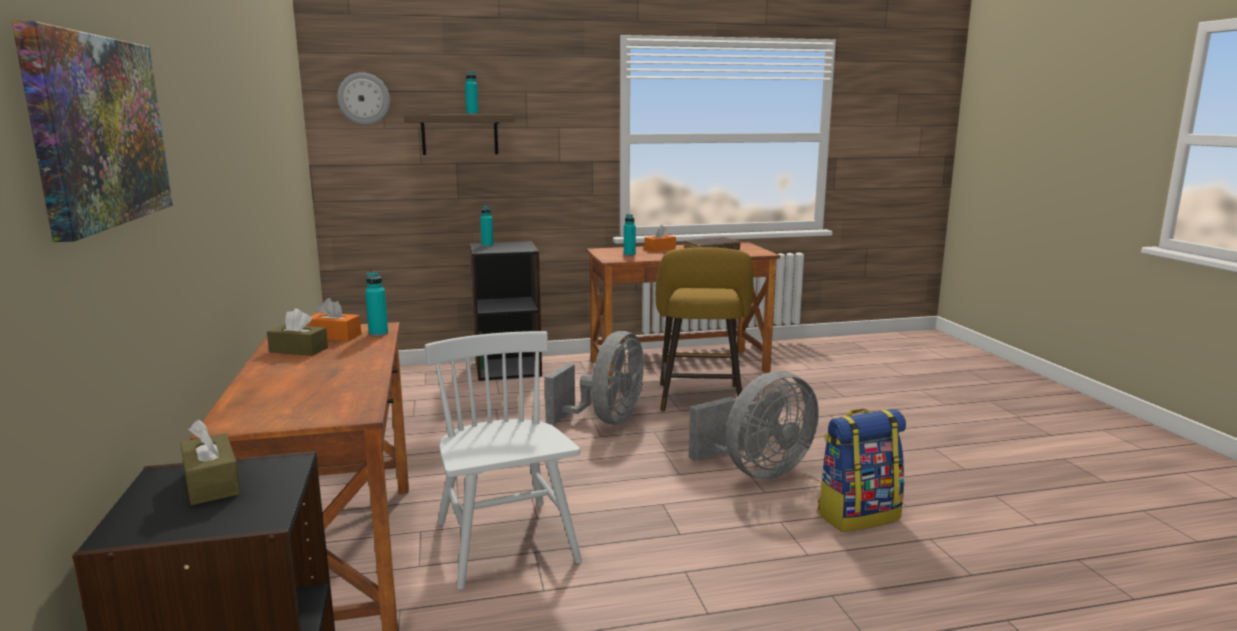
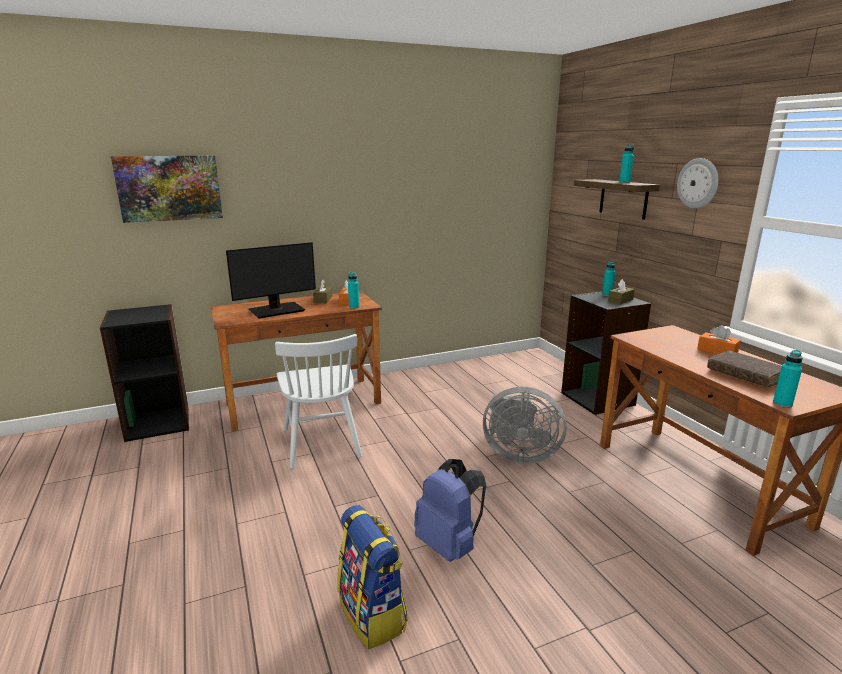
camera: 80 degrees right, 5 degrees up
(212, 483) = (148, 313): brown tissue box -> brown tissue box (620, 300)
(327, 379) = (276, 310): none -> monitor
(364, 98) = (577, 165): wall clock -> wall clock (698, 183)
(506, 543) = (321, 442): white chair -> white chair turned 105 degrees clockwise
(629, 254) = (664, 341): turquoise bottle -> turquoise bottle (782, 404)
(700, 401) = (602, 503): yellow stool -> none
(757, 471) = (449, 545): grey fan -> blue backpack

